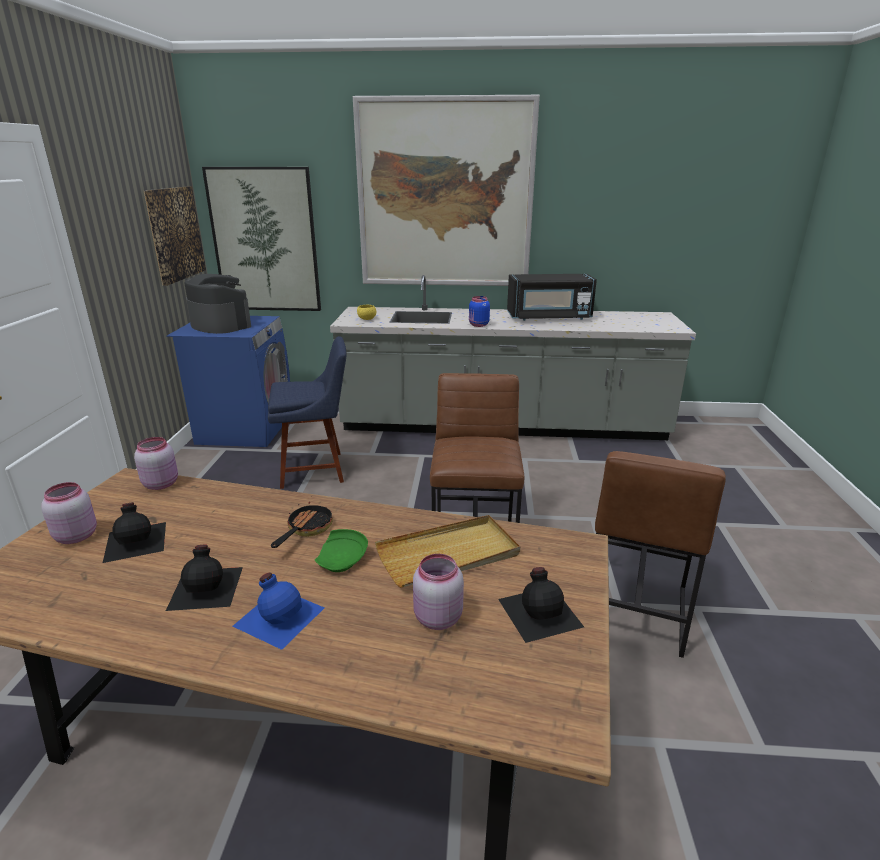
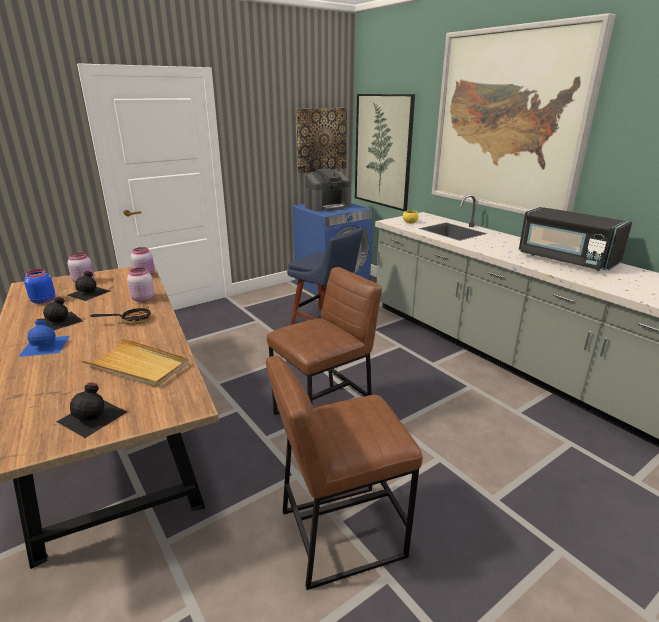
camera: 50 degrees right, 0 degrees up
(220, 325) = (327, 206): coffee machine -> coffee machine turned 60 degrees clockwise
(342, 560) = (107, 340): green plate -> none
(436, 618) = (66, 385): pink jar -> pink jar (143, 299)
(478, 325) = (478, 248): blue jar -> blue jar (43, 301)

